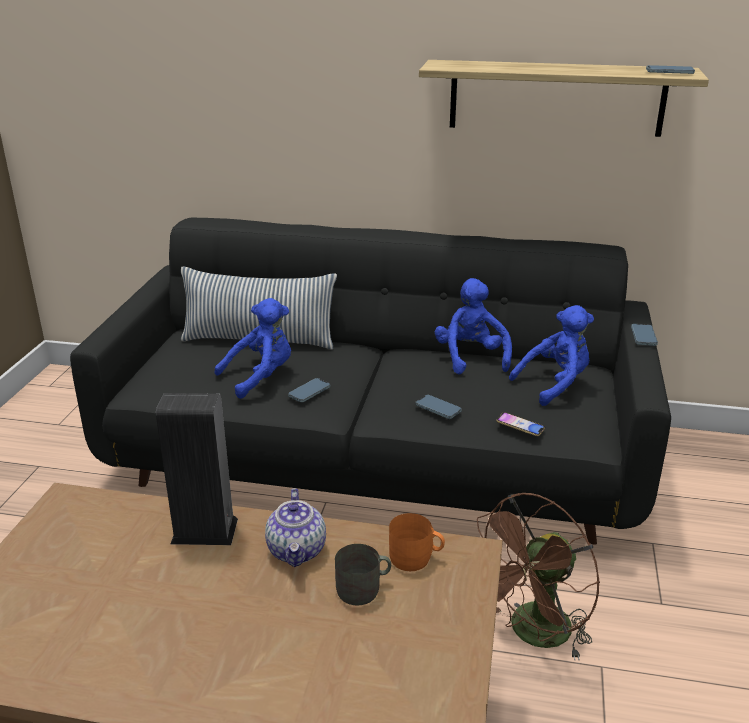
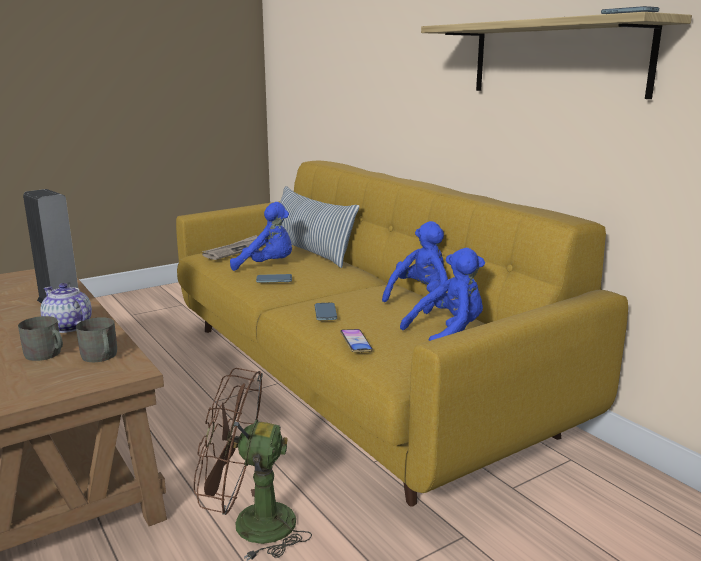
camera: 45 degrees right, 10 degrees down
(180, 369) = (236, 250): none -> newspaper
(297, 551) = (67, 327): teapot -> teapot turned 90 degrees clockwise
(376, 459) = (352, 376): black sofa -> yellow sofa
(416, 558) = (100, 357): orange mug -> grey mug
(555, 384) = (448, 334): blue plush toy -> blue plush toy turned 45 degrees counterclockwise
(643, 337) = (548, 310): phone -> none

